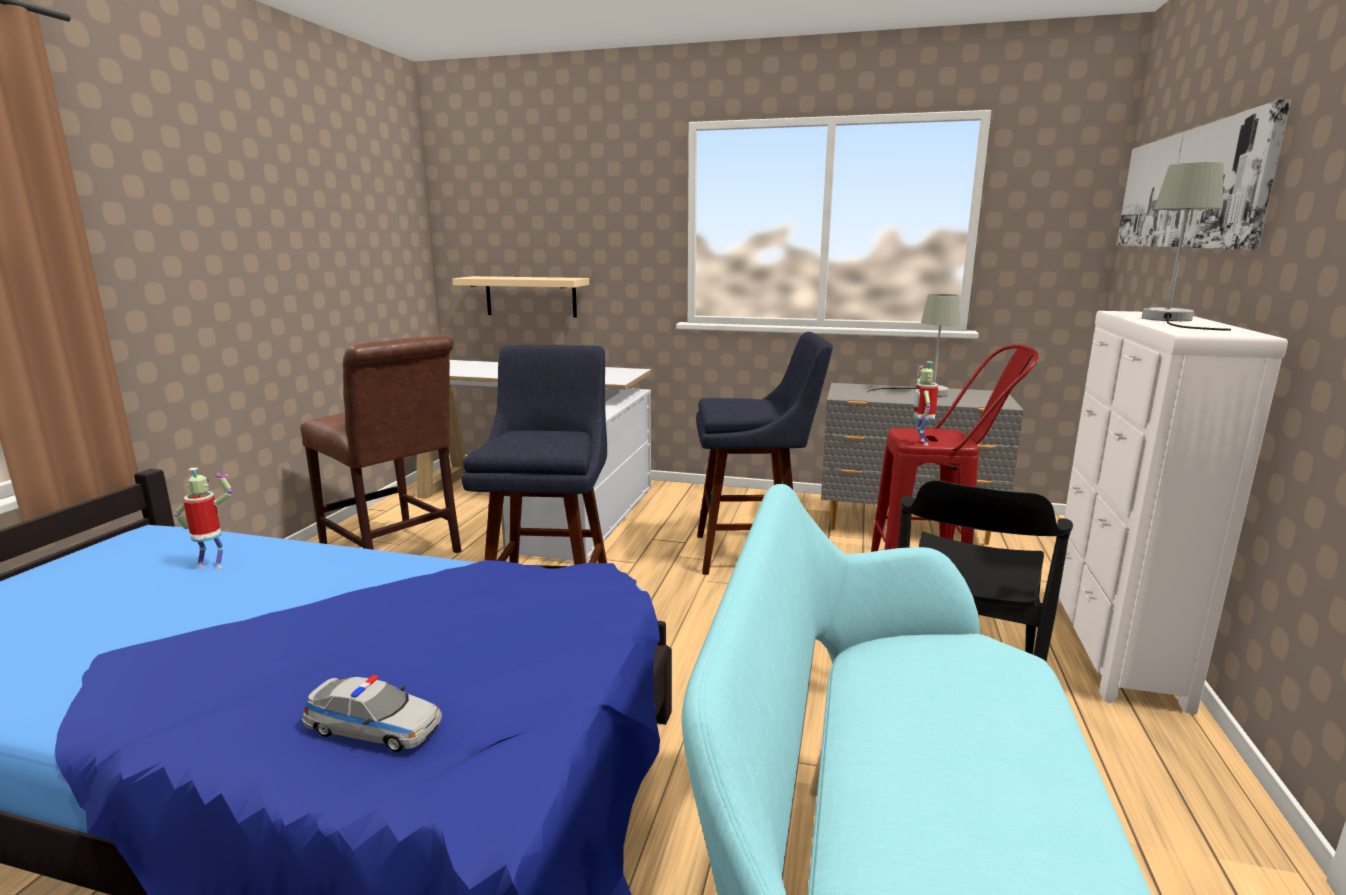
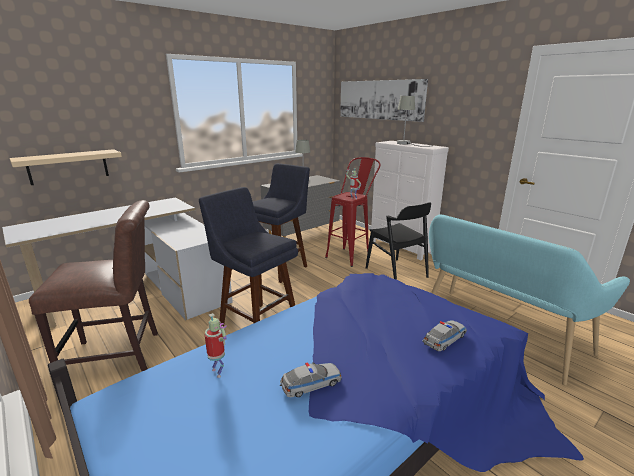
camera: 55 degrees left, 5 degrees up
(184, 632) = (311, 384): none -> toy car
(213, 565) = (219, 372): toy robot -> toy robot turned 105 degrees clockwise

